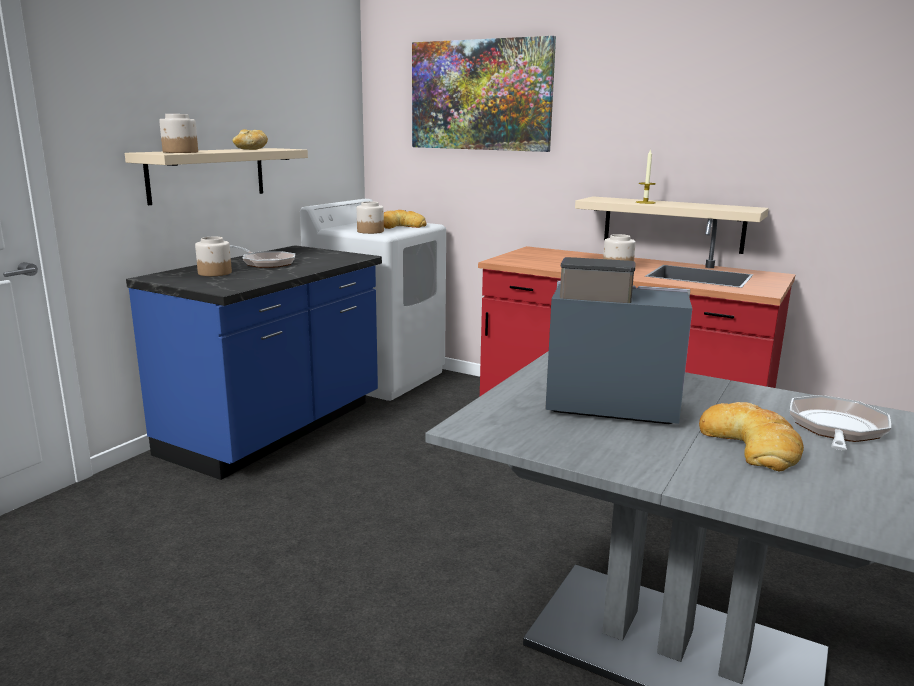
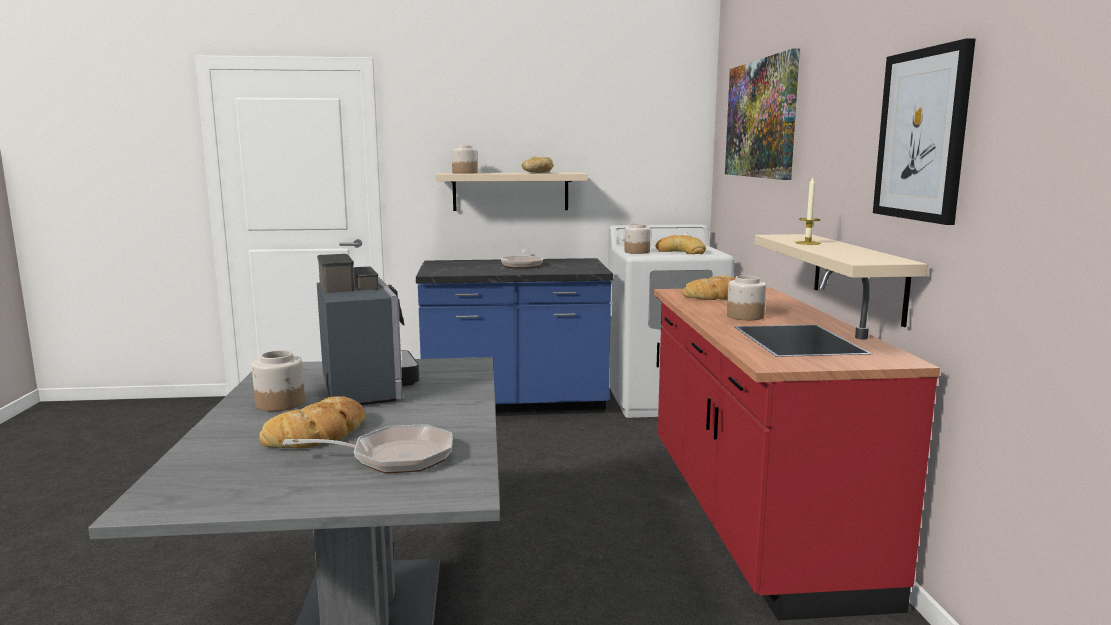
camera: 55 degrees right, 5 degrees down
(215, 273) = (471, 265): jar -> jar (281, 403)
(537, 259) = (716, 296): none -> bread
(757, 118) = (922, 135): none -> picture

